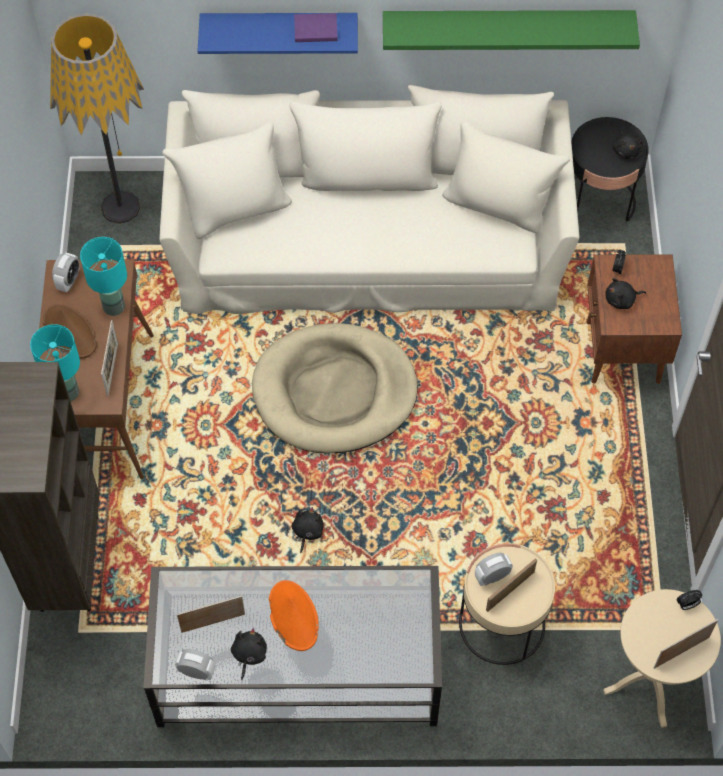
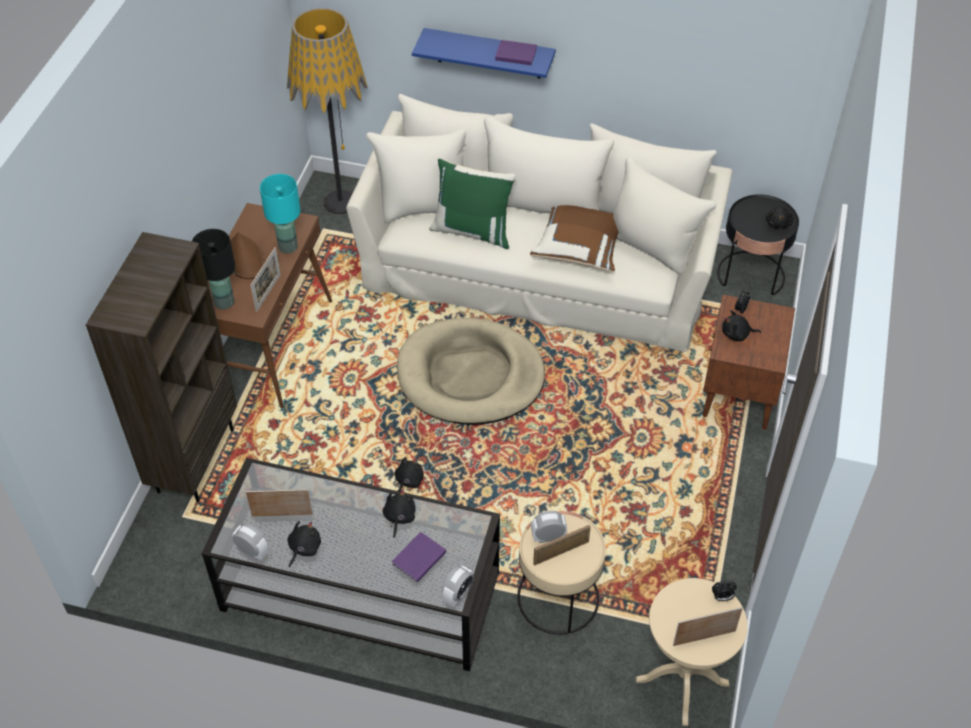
camera: 15 degrees right, 10 degrees down
(68, 392) = (225, 302): turquoise table lamp -> black table lamp
(69, 281) = (258, 221): alarm clock -> alarm clock (458, 595)
(293, 616) = (354, 525): orange hat -> none
(300, 228) = (473, 230): none -> green pillow
(336, 595) = (399, 517): none -> black plush toy
(370, 636) = (417, 558): none -> purple book
(422, 225) = (580, 248): none -> brown pillow
(507, 25) = (685, 83): green shelf -> none

